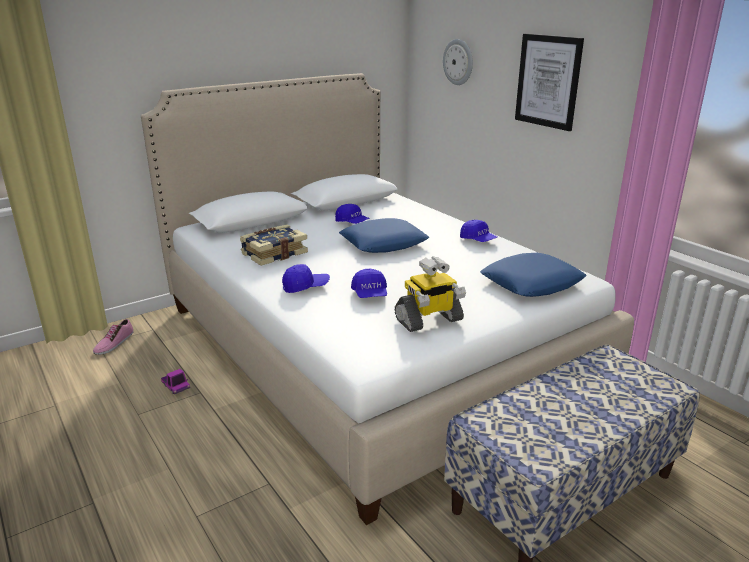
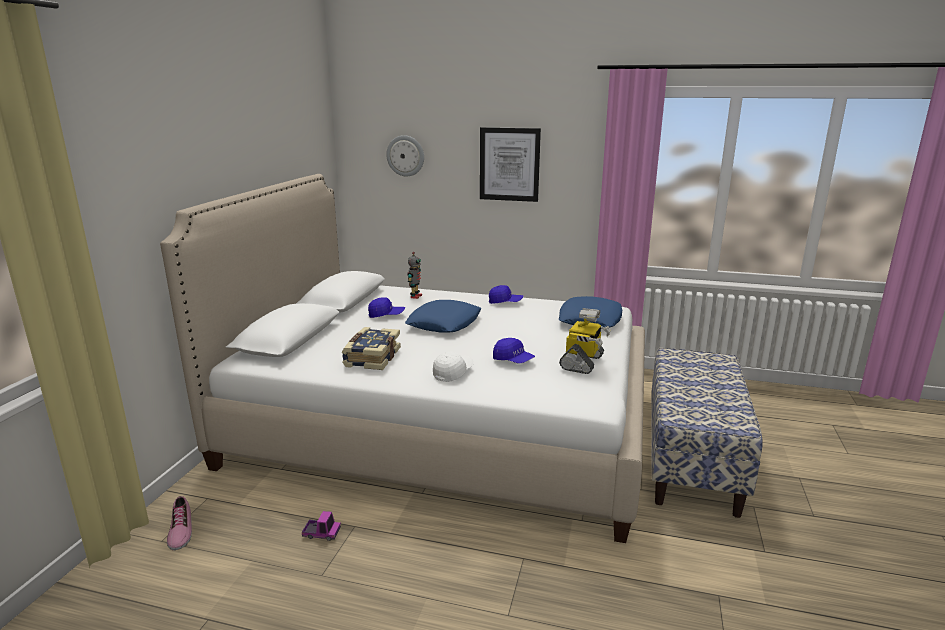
camera: 40 degrees left, 5 degrees down
(305, 287) = (453, 373): blue cap -> white cap
(407, 212) = (415, 296): none -> toy robot

